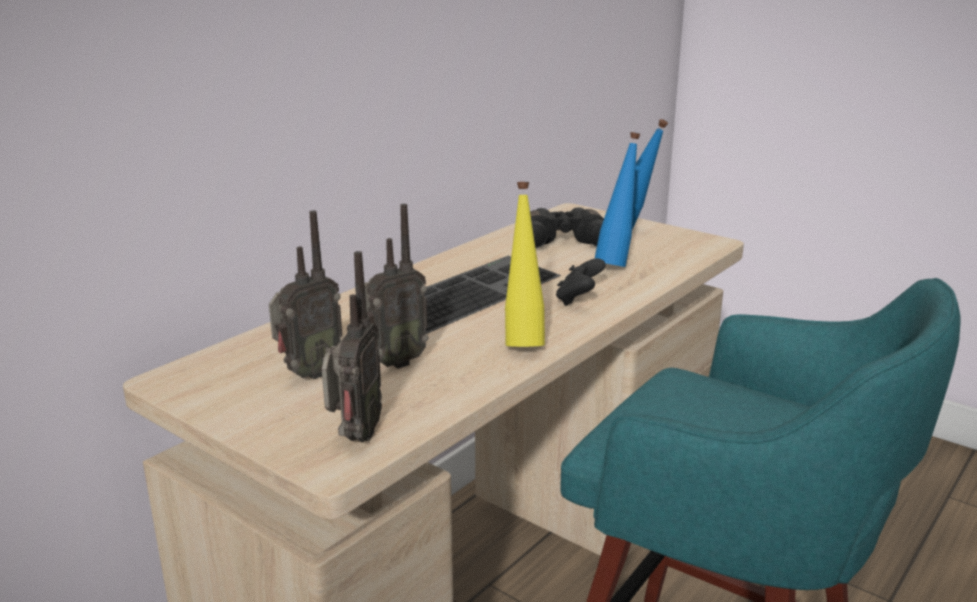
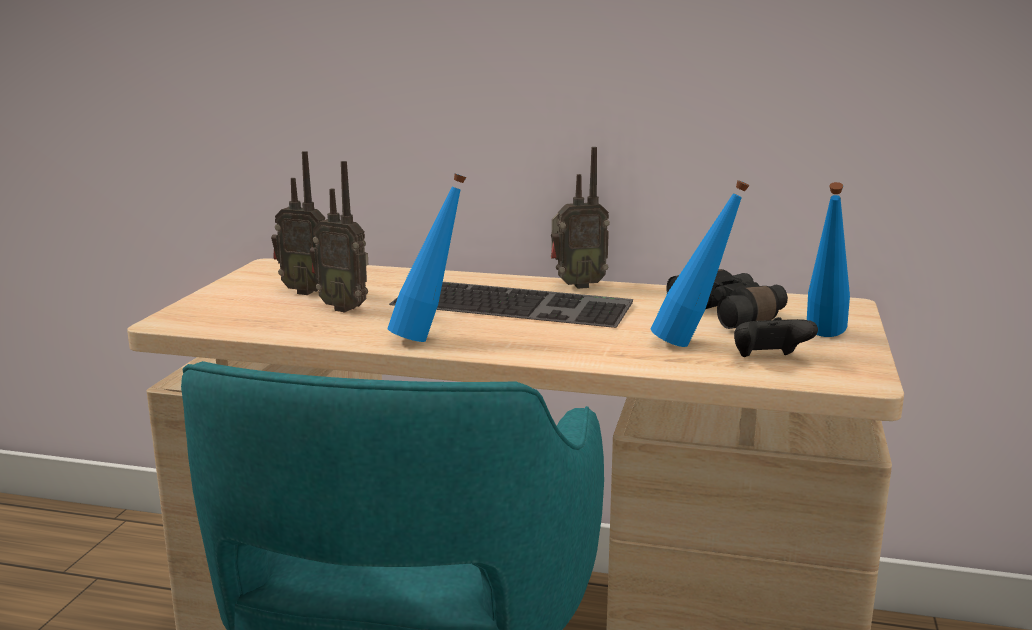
camera: 65 degrees right, 5 degrees down
(354, 437) = (211, 320): radio -> radio (576, 285)
(523, 341) = (429, 338): yellow bottle -> blue bottle
(578, 300) = (558, 343): black game controller -> black game controller (769, 360)

